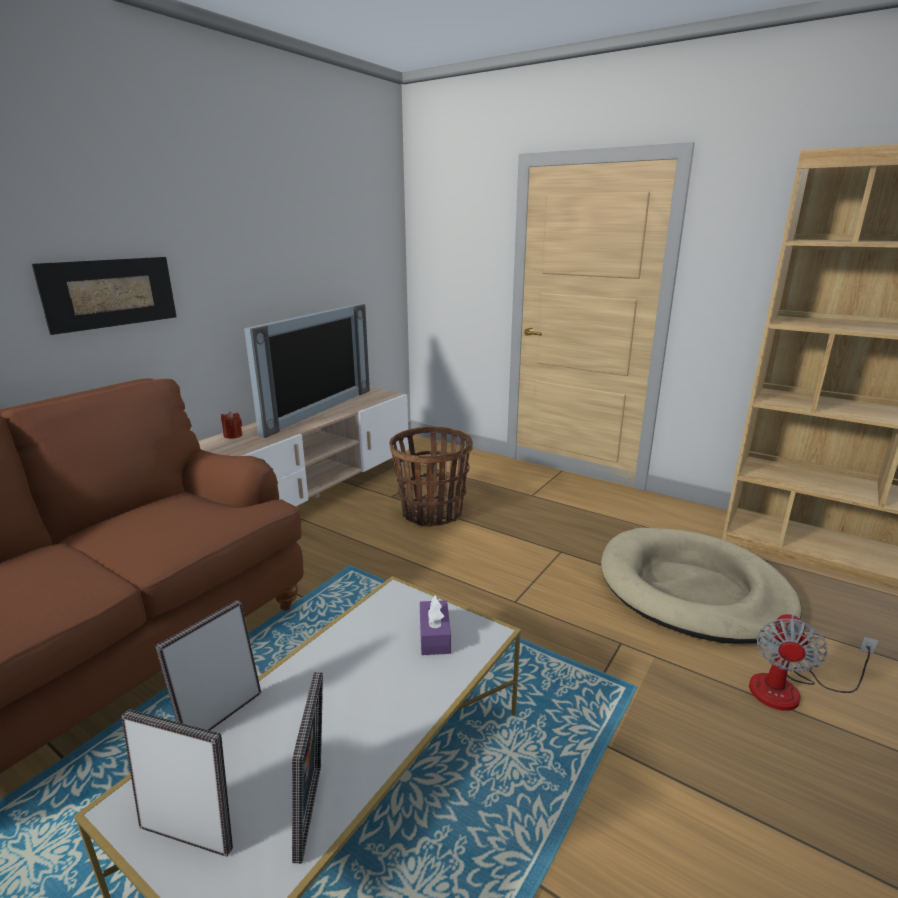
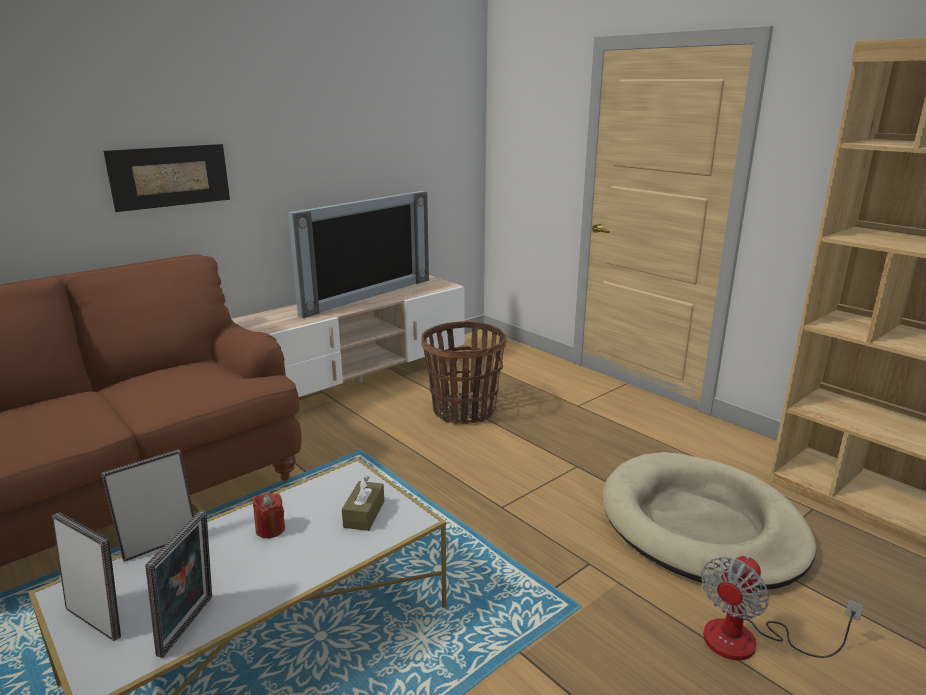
camera: 15 degrees right, 0 degrees up
(233, 435) = (276, 313): red candle -> red candle (270, 529)
(434, 636) = (364, 514): purple tissue box -> brown tissue box

